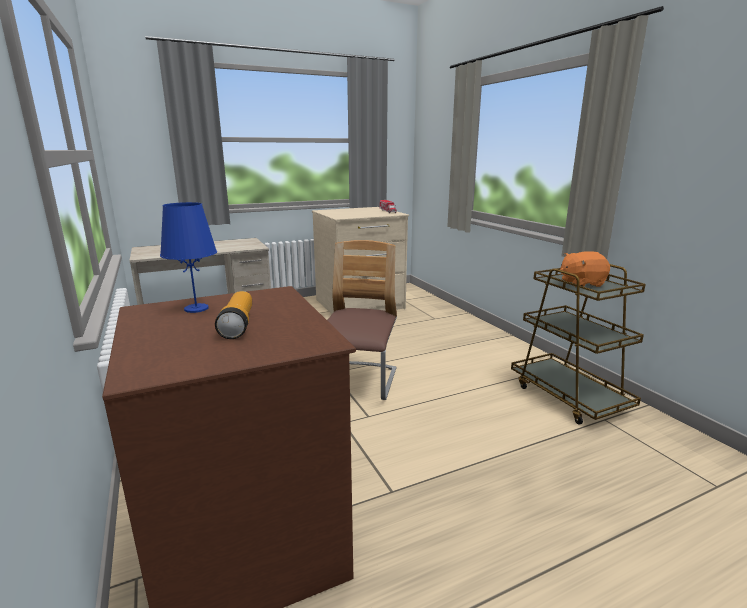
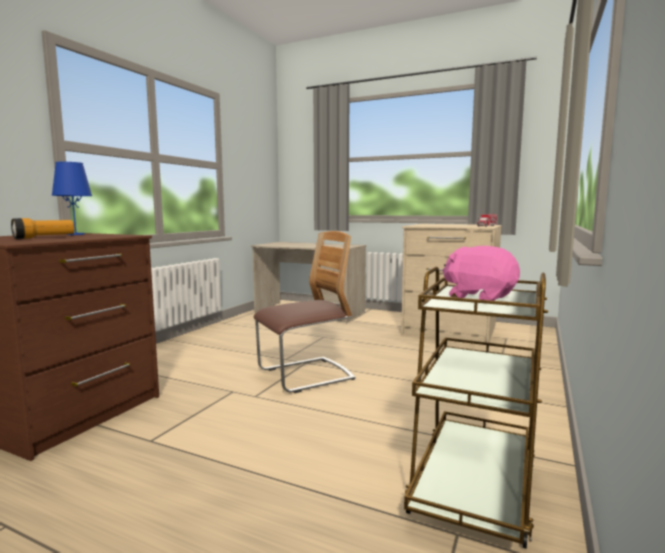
camera: 50 degrees right, 10 degrees down
(581, 283) = (479, 297): orange plush toy -> pink plush toy

